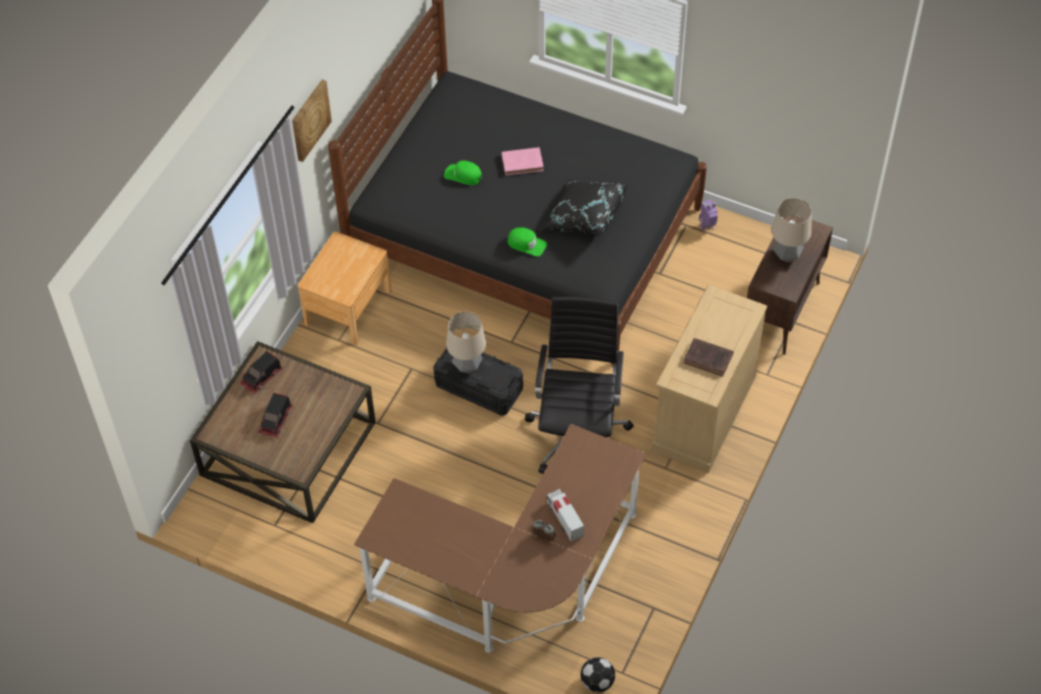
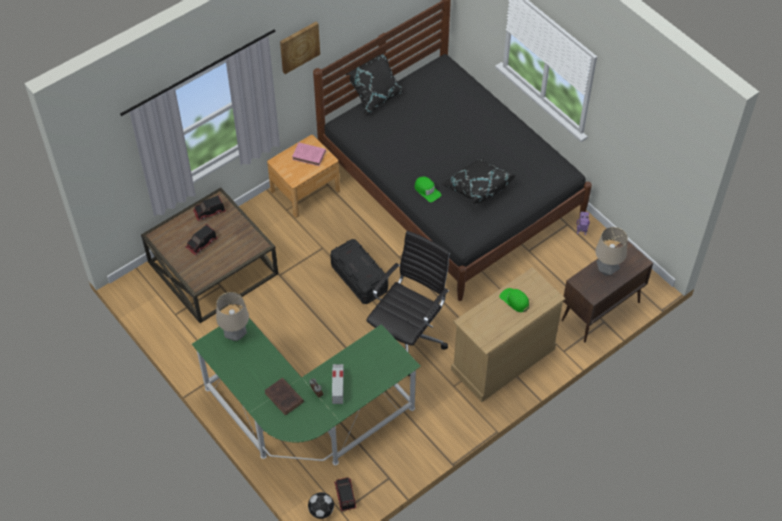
camera: 25 degrees right, 0 degrees up
(394, 154) = (375, 96): none -> black pillow
(463, 175) = (412, 128): green cap -> green cap (514, 300)
(467, 366) = (352, 260): table lamp -> table lamp (236, 335)
(514, 582) = (306, 419): brown desk -> green desk
(523, 163) = (458, 135): pink book -> pink book (310, 155)
(614, 652) = (345, 495): none -> toy truck
(709, 359) = (501, 319): brown book -> brown book (284, 398)

